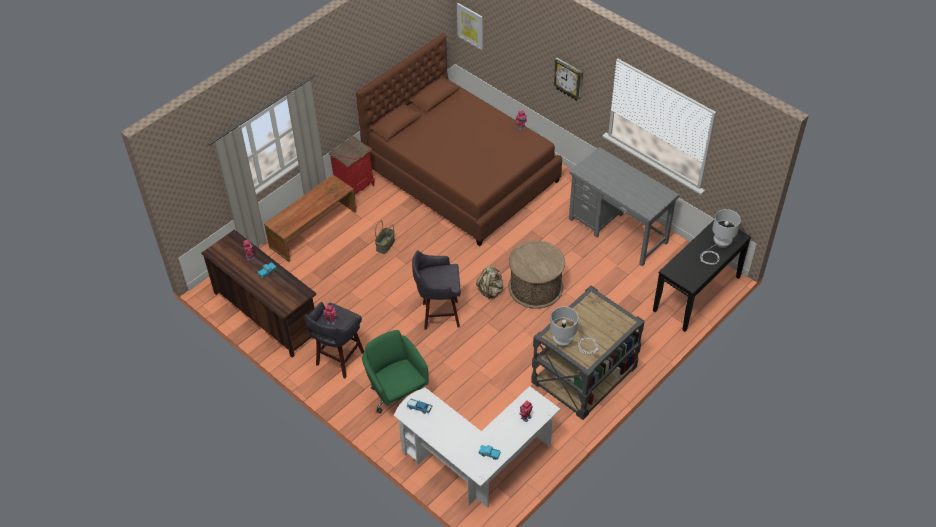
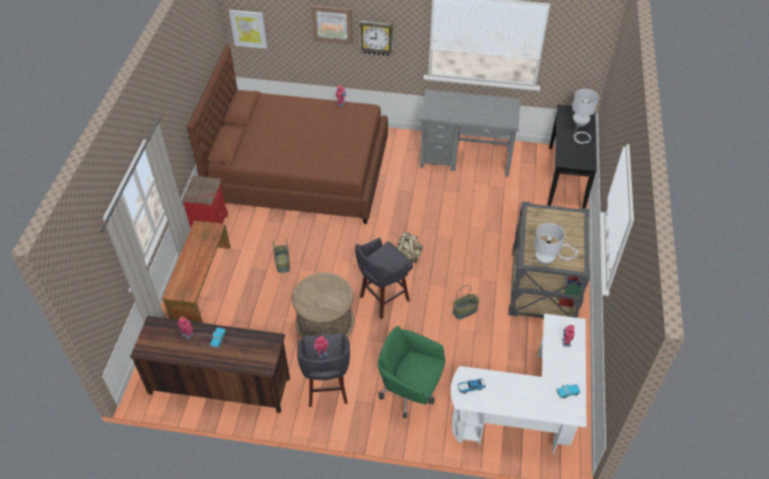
camera: 35 degrees left, 0 degrees up
(497, 359) = (465, 311): none -> basket
(535, 50) = (332, 24): none -> picture
(535, 287) = (442, 234): brown coffee table -> brown coffee table (325, 322)

